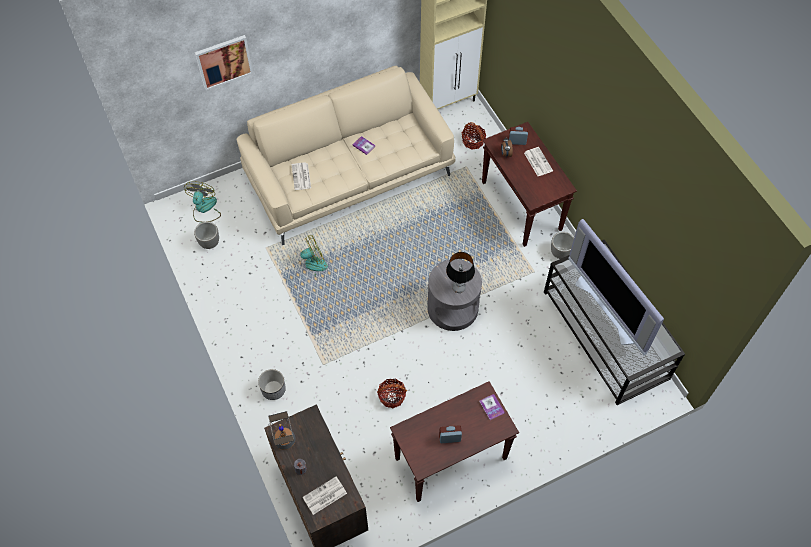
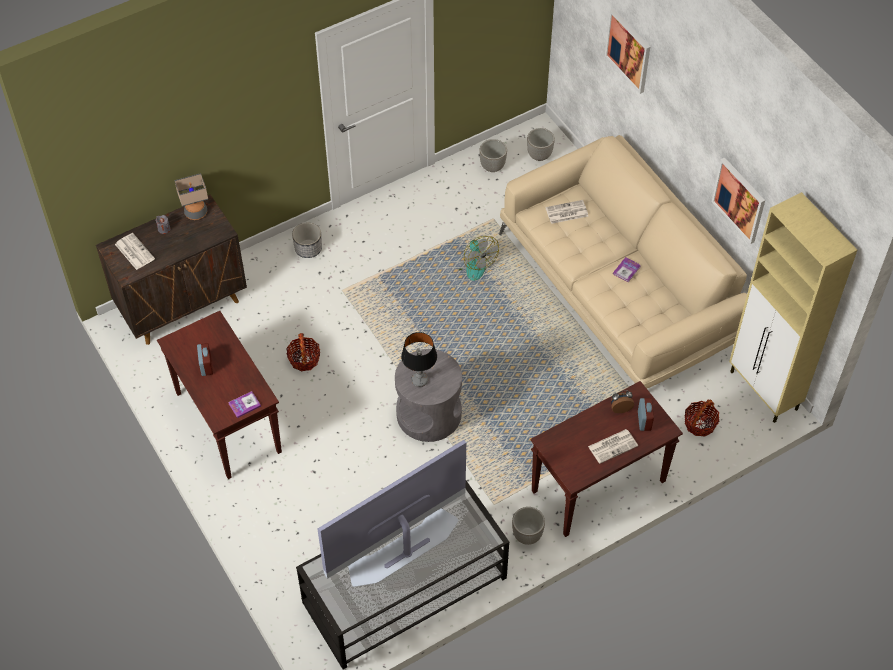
camera: 85 degrees right, 5 degrees down
(204, 209) = (539, 155): fan -> planter
(368, 33) = (739, 200): none -> picture

